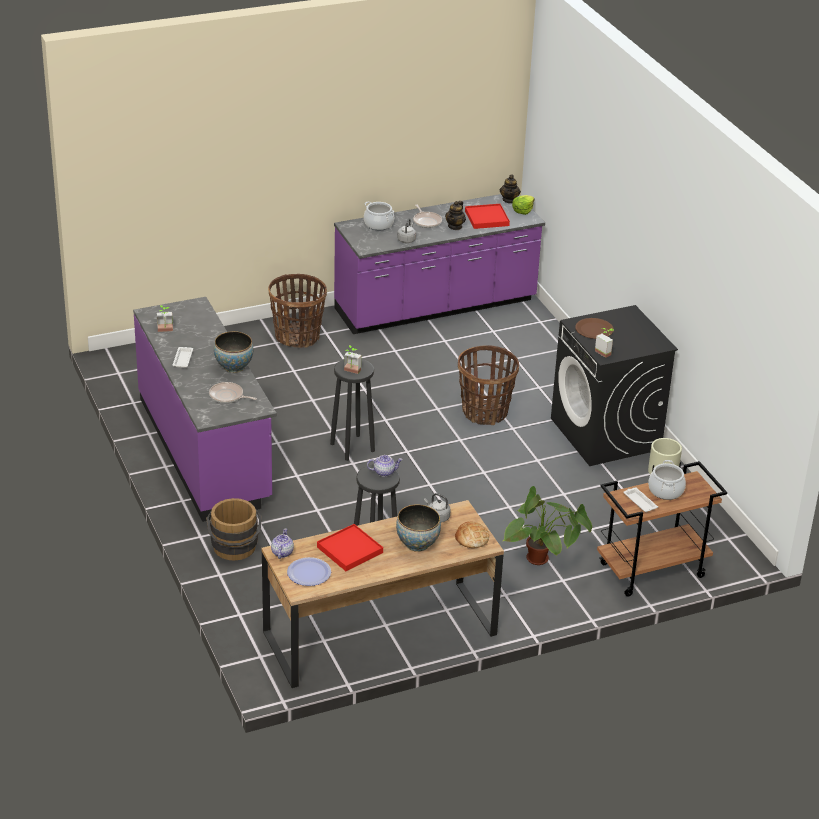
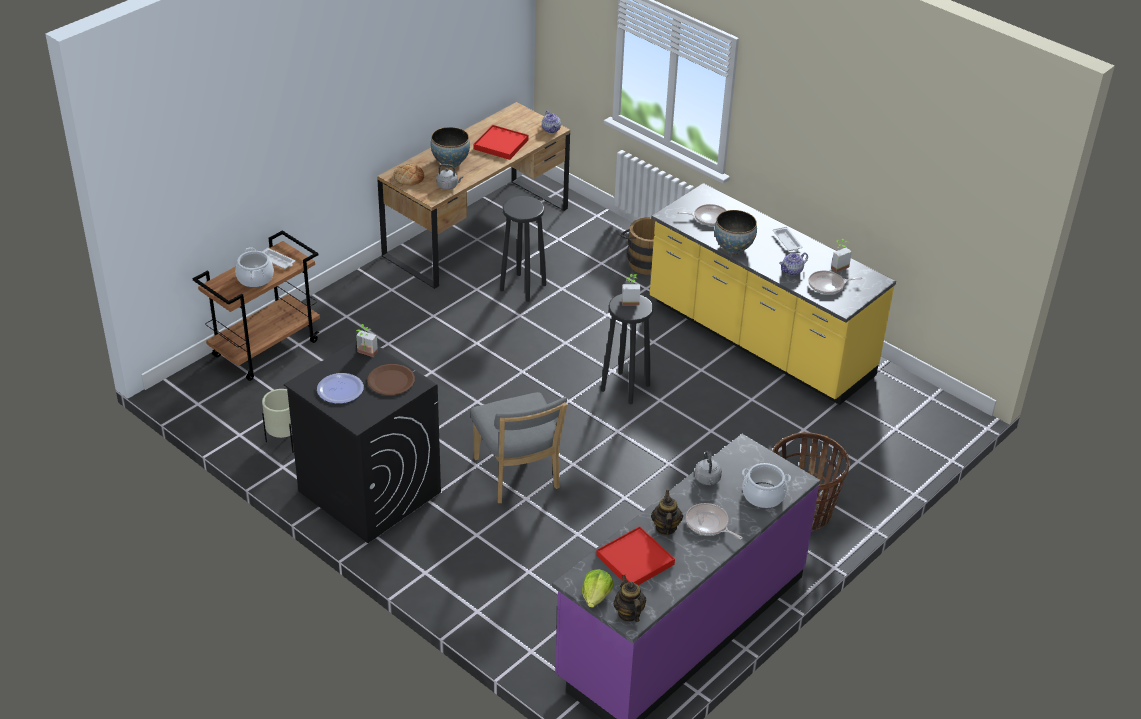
camera: 155 degrees right, 5 degrees up
(190, 320) = (828, 285): none -> frying pan
(205, 450) = (759, 340): purple counter -> yellow counter
(309, 573) = (519, 122): plate -> plate (340, 389)
(384, 472) = (520, 212): teapot -> teapot (792, 271)
(485, 412) = (518, 476): basket -> grey chair
(543, 565) = (370, 324): potted plant -> none

